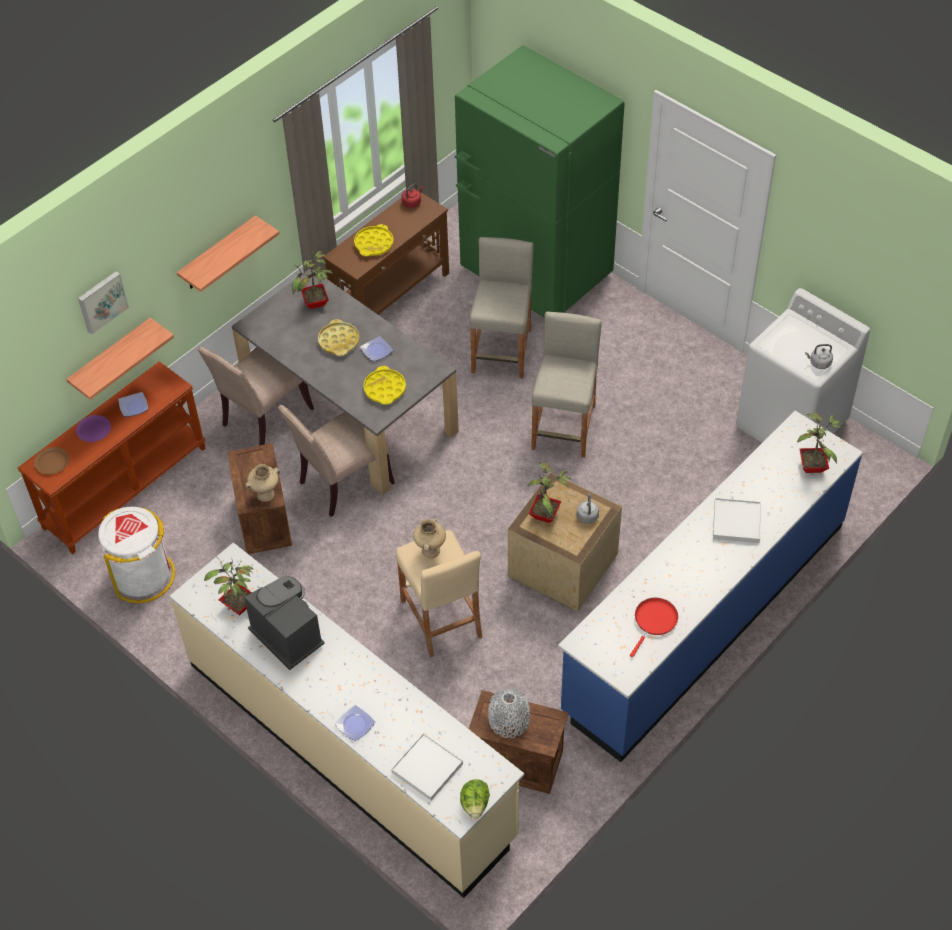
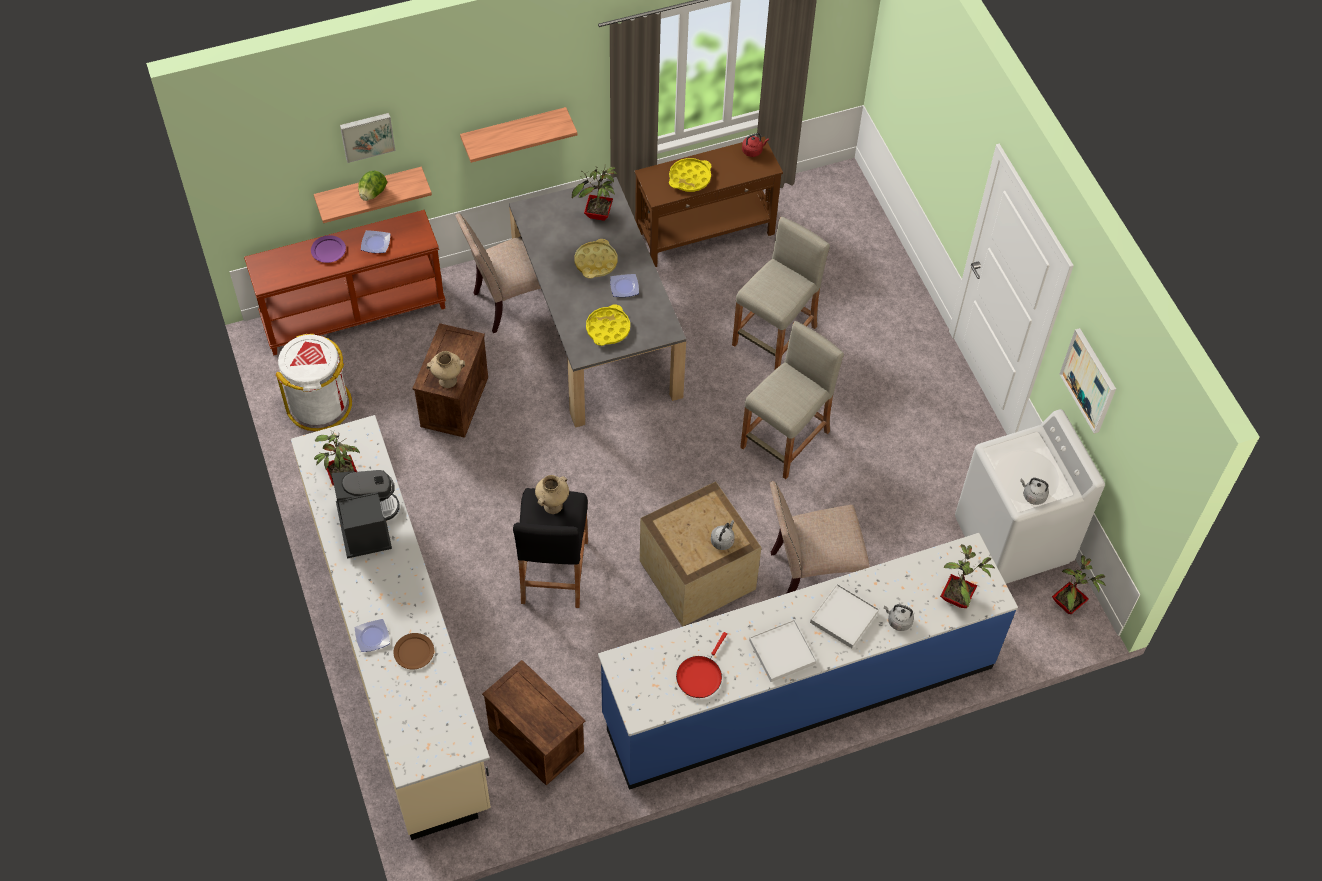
camera: 25 degrees right, 5 degrees up
(52, 462) = (275, 265): brown plate -> brown plate (413, 652)
(342, 483) = (545, 399): beige chair -> beige chair (811, 573)
(427, 768) = (408, 709): white tray -> white tray (782, 652)
(441, 618) = (553, 571): beige stool -> black stool
(475, 804) = (428, 763): lettuce -> lettuce (373, 193)
(509, 720) = (527, 700): grey vase -> none
(535, 273) = (858, 270): green fridge -> none
(546, 516) = (684, 522): potted plant -> potted plant (1068, 605)
(654, 621) = (700, 675): red frying pan -> red frying pan turned 150 degrees clockwise
(780, 505) = (898, 621): none -> grey kettle
(823, 247) = (1089, 380): none -> picture

